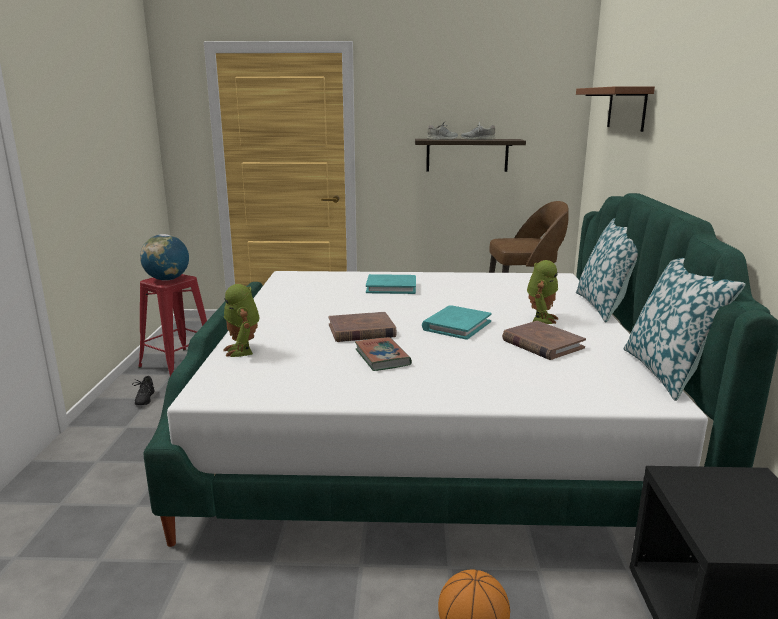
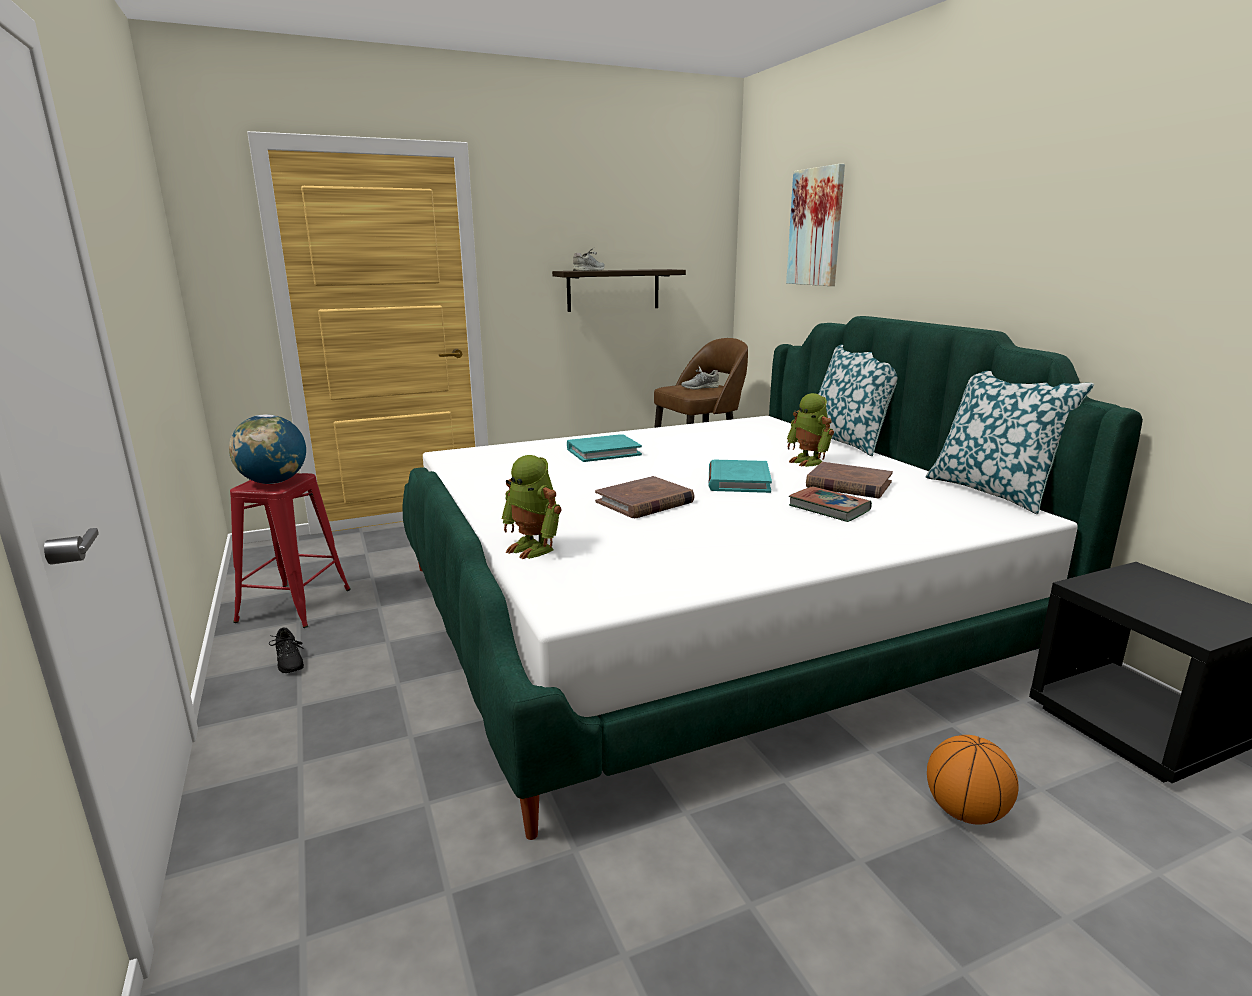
camera: 25 degrees left, 0 degrees up
(382, 357) = (713, 526): book -> book (829, 508)
(477, 139) = (629, 269): grey shoe -> grey shoe (699, 387)
(541, 318) = (808, 461): toy robot -> toy robot turned 150 degrees clockwise
(626, 108) = (816, 227): brown shelf -> picture

